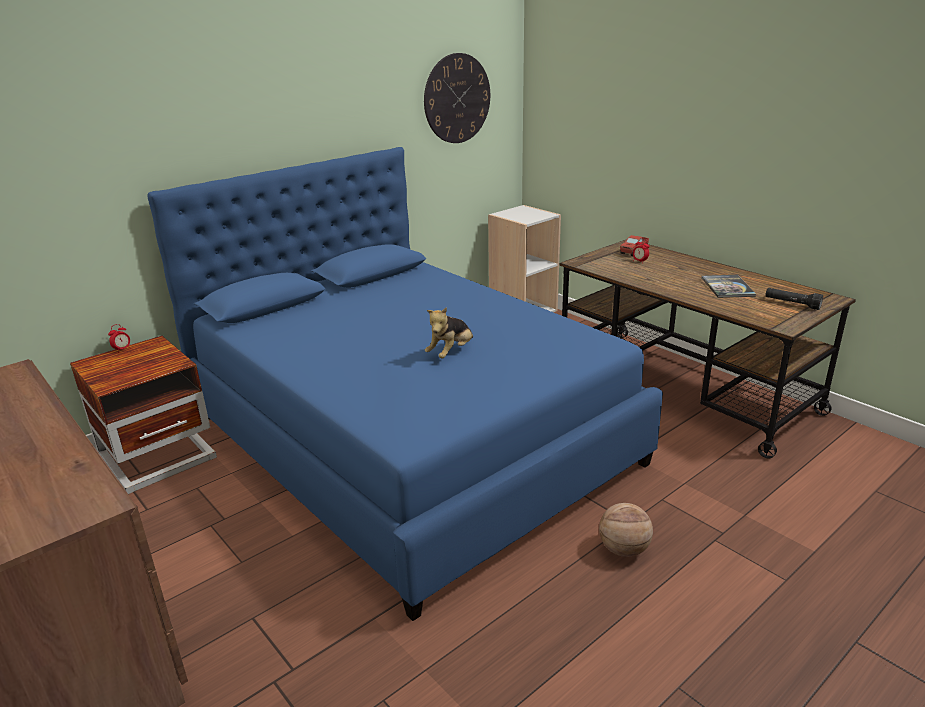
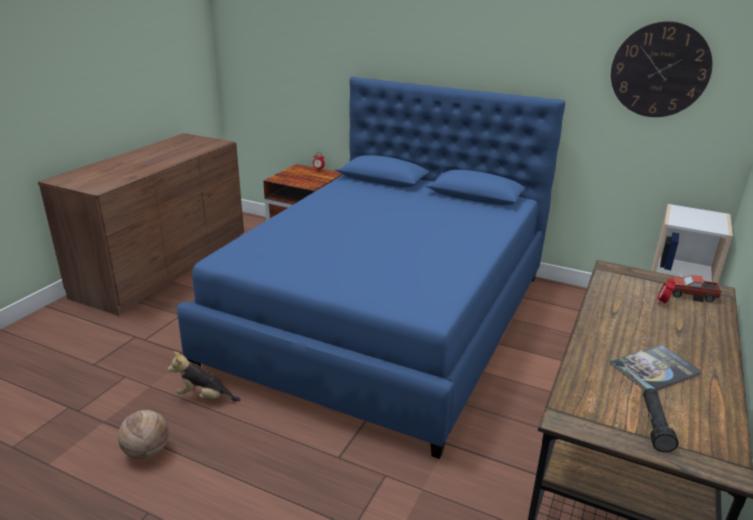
camera: 65 degrees right, 0 degrees up
(451, 353) = (359, 249): plush toy -> plush toy (205, 397)
(623, 549) = (299, 459): basketball -> basketball (147, 452)

